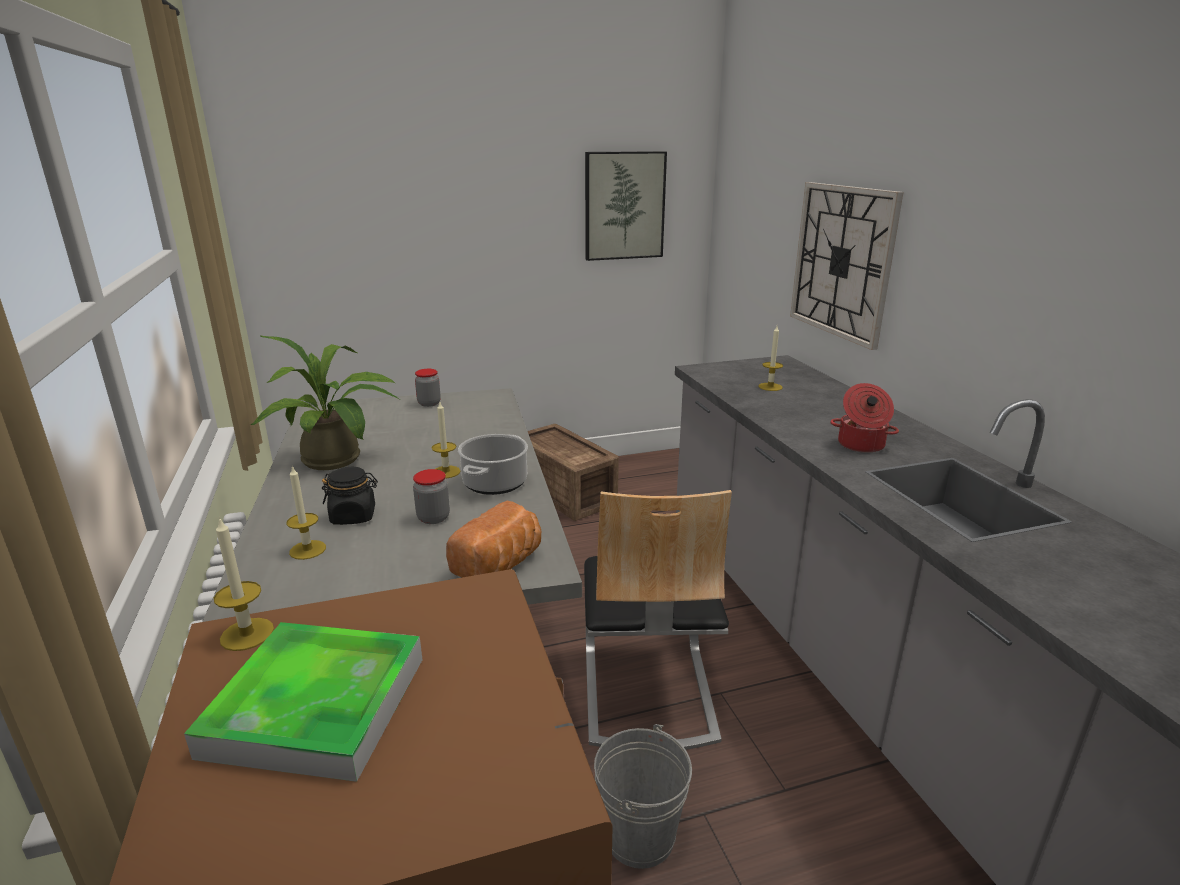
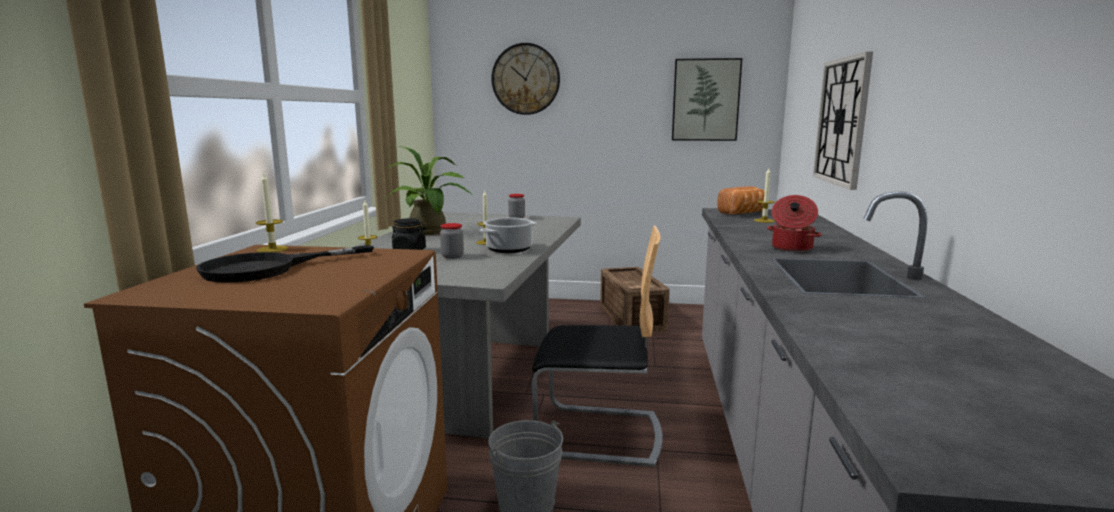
camera: 25 degrees right, 10 degrees down
(317, 705) = (267, 268): tray -> black frying pan
(378, 181) = (525, 79): none -> wall clock
(501, 564) = (464, 276): bread -> bread (744, 213)
(646, 690) = (599, 434): chair -> chair turned 105 degrees counterclockwise

